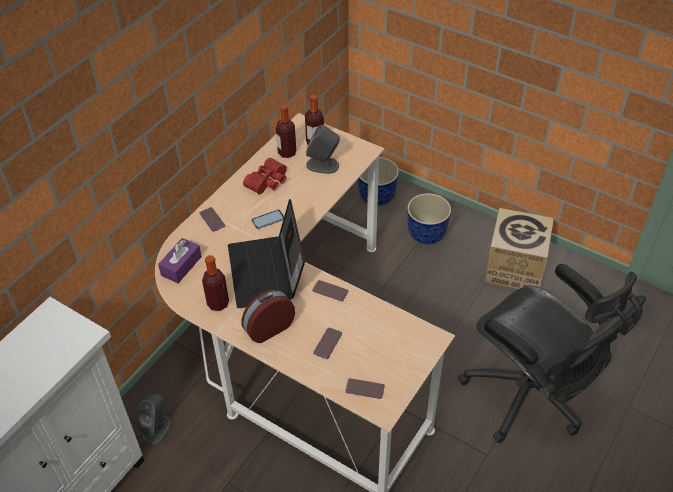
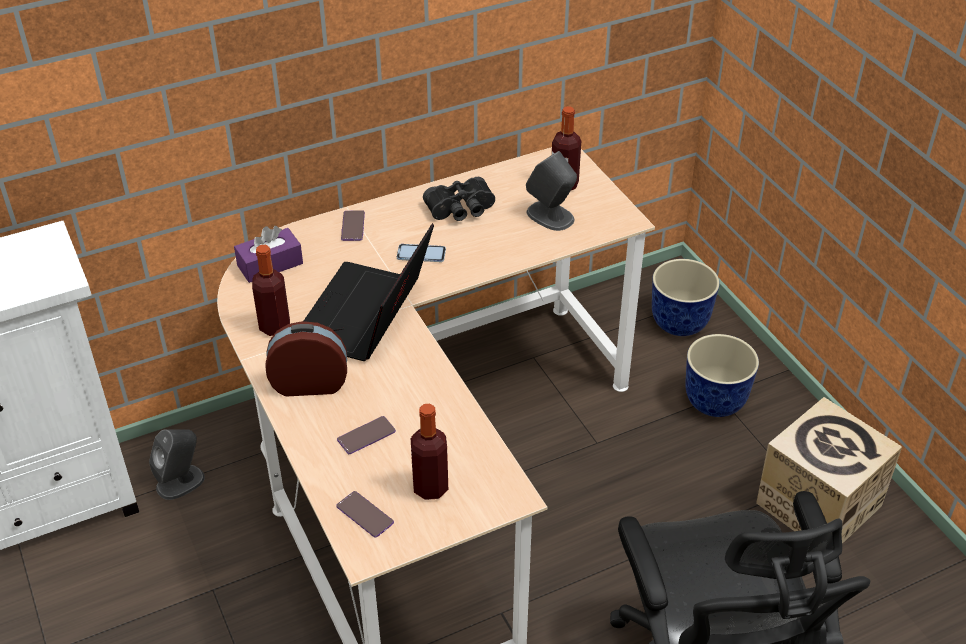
camera: 30 degrees right, 5 degrees down
(269, 182) = (461, 210): red binoculars -> black binoculars
(287, 152) = (516, 183): bottle -> bottle (430, 487)
(330, 291) = (425, 373): phone -> none

